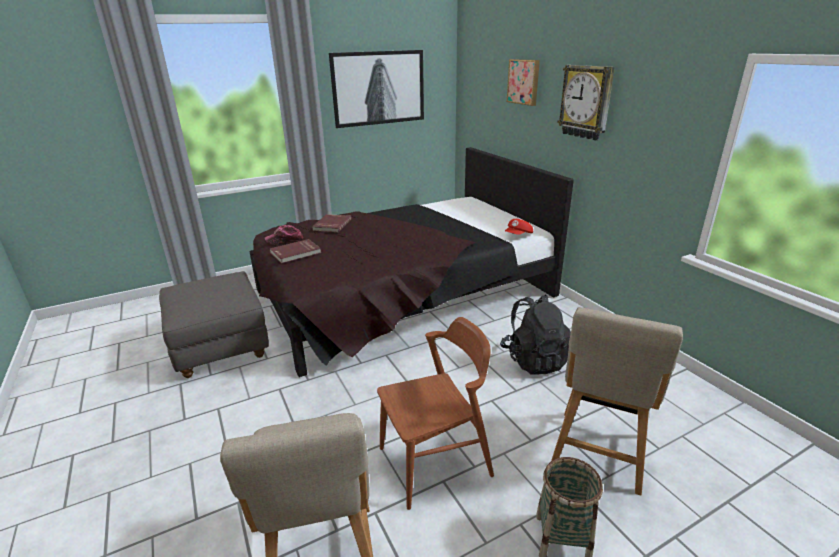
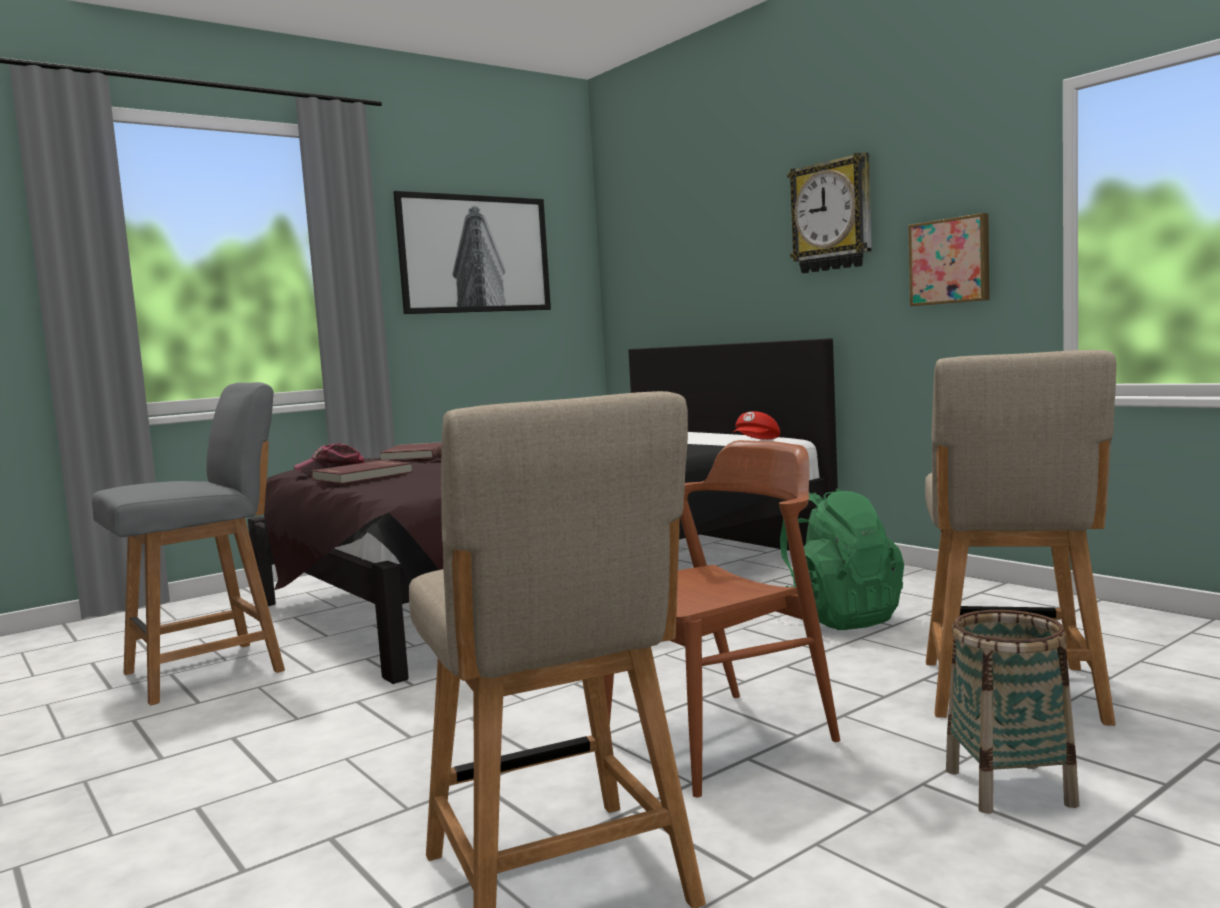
camera: 10 degrees left, 20 degrees down
(221, 347) = (208, 671): grey ottoman -> grey chair
(524, 82) = (722, 217): picture -> picture (950, 261)
(534, 360) = (837, 618): black backpack -> green backpack

